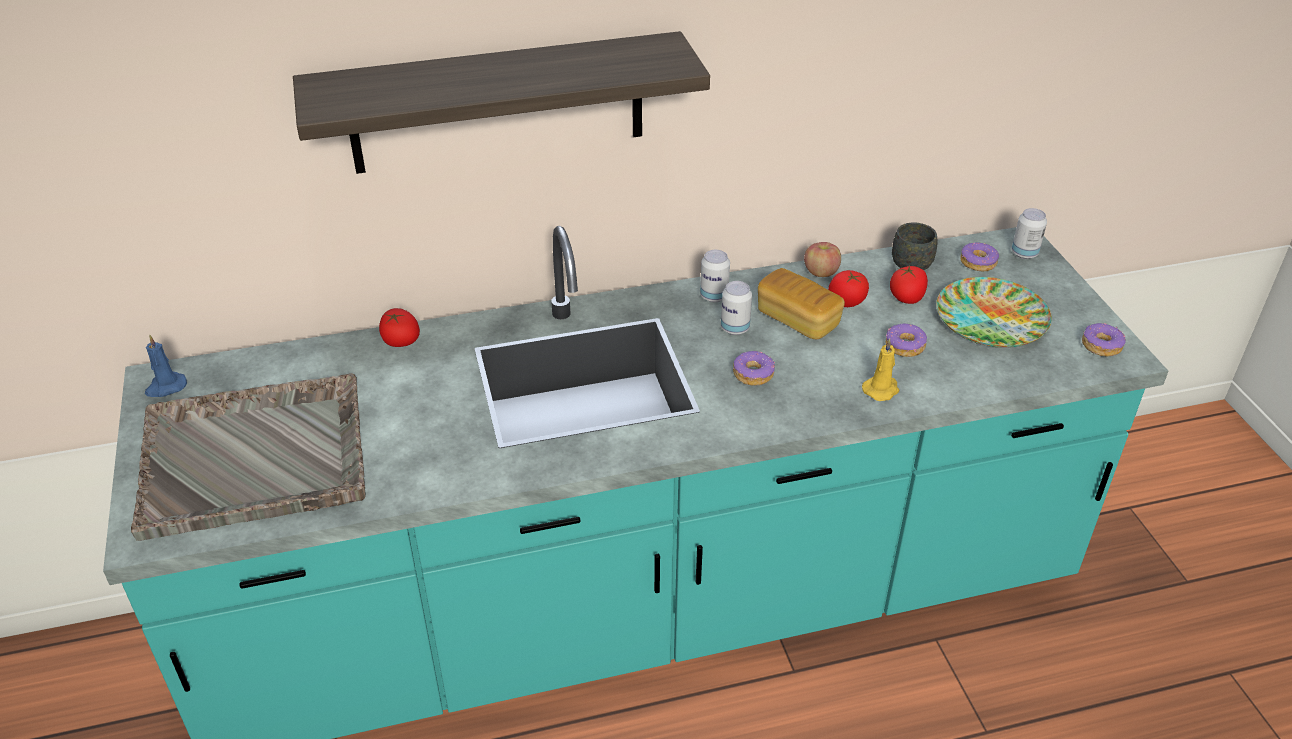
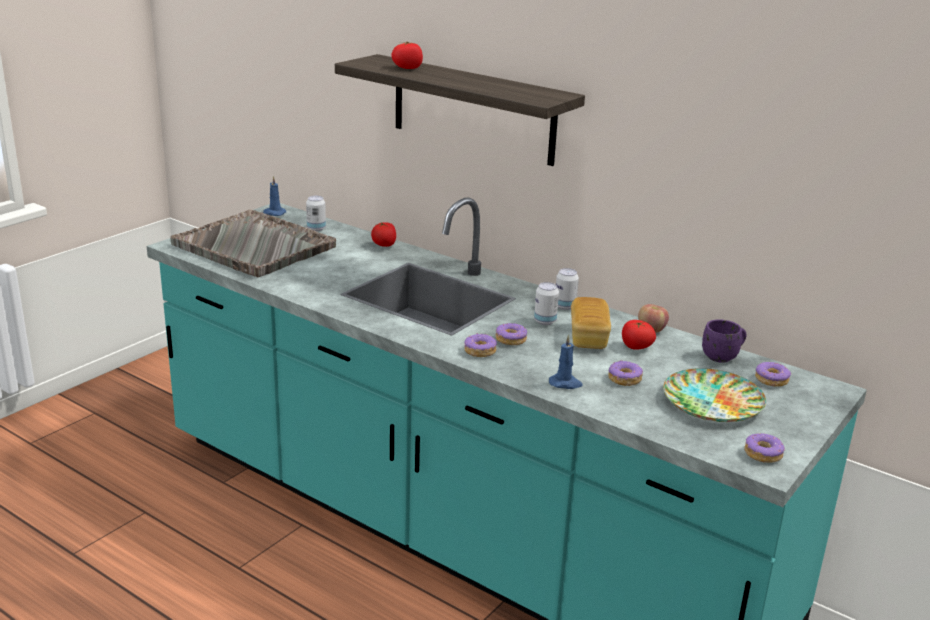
camera: 50 degrees right, 15 degrees down
(758, 410) = (479, 351): none -> donut
(881, 389) = (565, 383): yellow candle -> blue candle
(907, 298) = (679, 365): tomato -> tomato (407, 68)
(911, 262) = (723, 356): grey mug -> purple mug
(1024, 253) = (820, 394): can -> can (316, 229)

